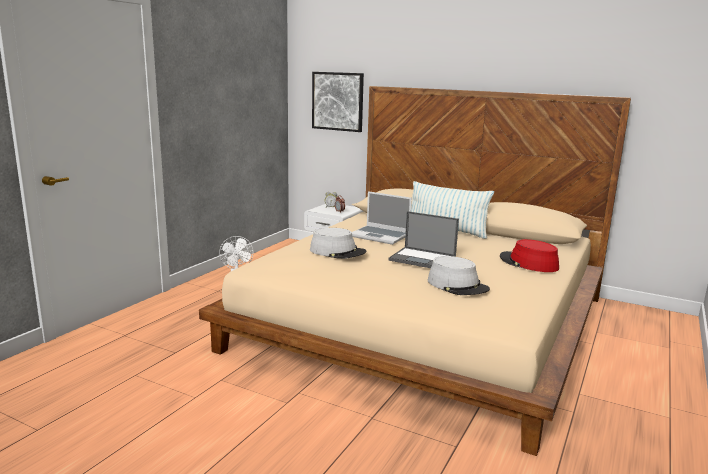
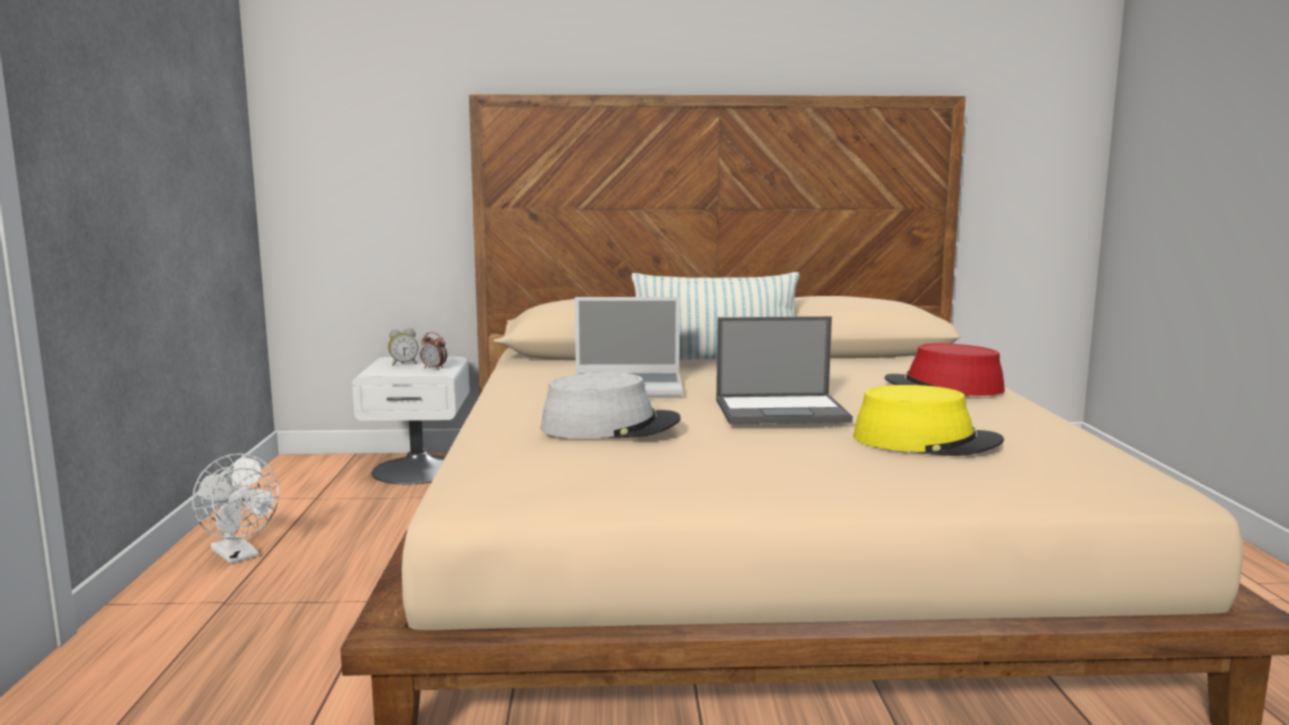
camera: 30 degrees left, 5 degrees down
(338, 101) = (385, 133): picture -> none
(457, 285) = (926, 441): grey hat -> yellow hat

